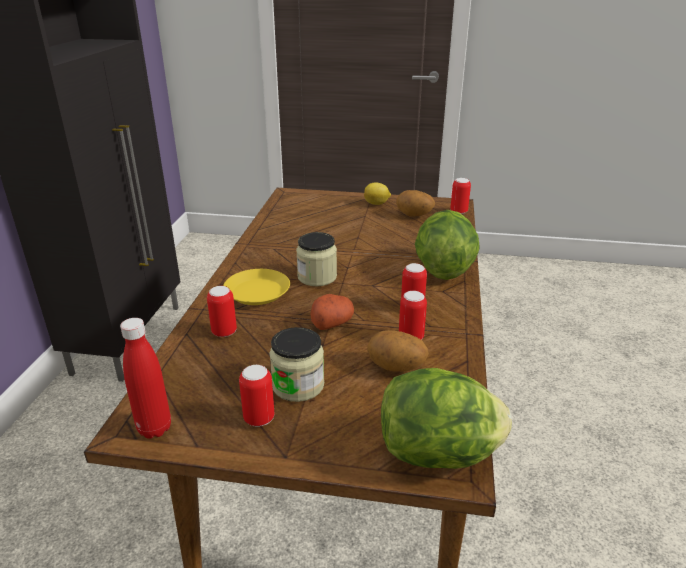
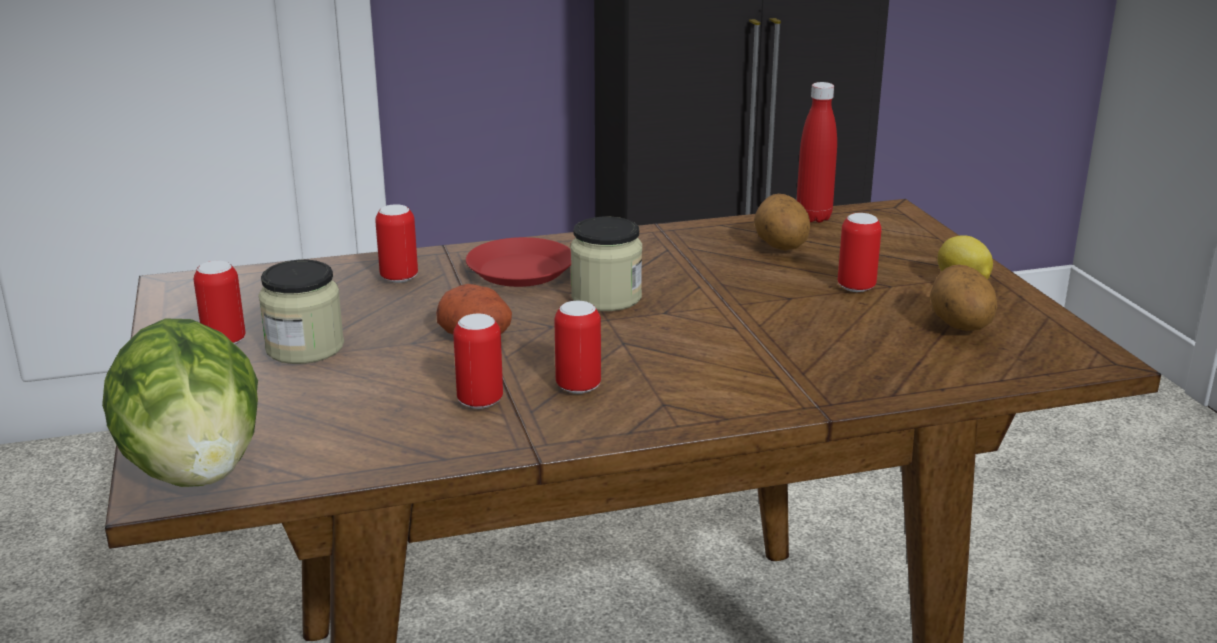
camera: 65 degrees right, 5 degrees down
(154, 428) = (185, 294): red bottle -> red bottle (813, 217)
(257, 292) = (520, 271): yellow plate -> red plate
(396, 368) = (385, 404): potato -> potato (780, 247)
(442, 269) = (749, 391): lettuce -> none
(458, 212) = (1051, 367): can -> can (856, 287)

